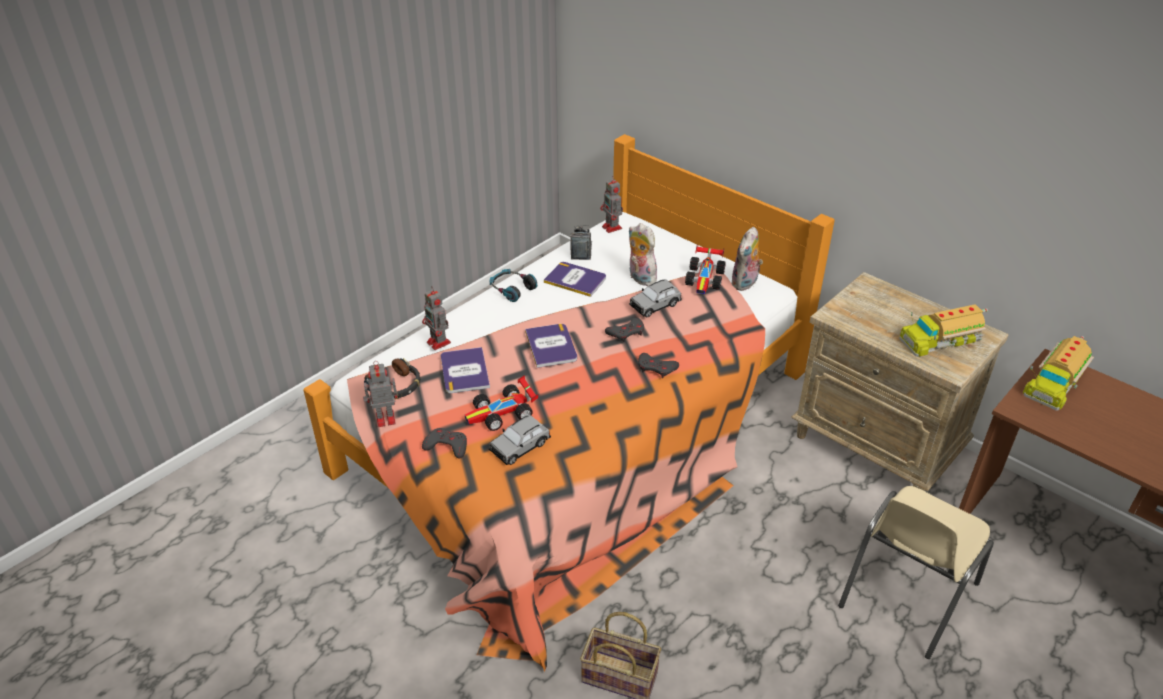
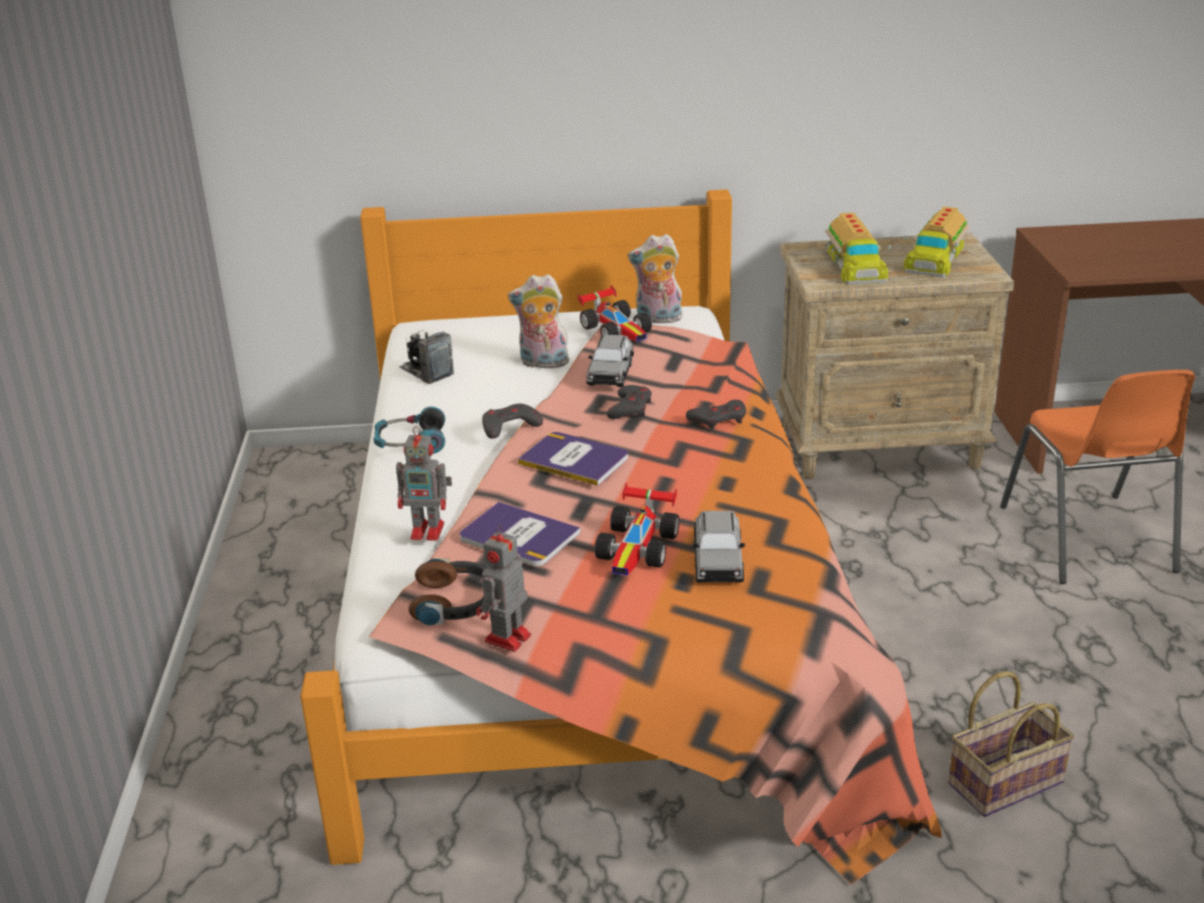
camera: 45 degrees left, 10 degrees down
(446, 446) = (637, 613): grey game controller -> grey game controller (509, 426)
(575, 280) = (472, 398): book -> none
(612, 228) = (423, 338): toy robot -> none
(745, 284) = (657, 319): plush toy -> plush toy turned 105 degrees clockwise
(905, 595) = (1088, 540): beige chair -> orange chair
(1054, 381) = (1066, 243): toy truck -> toy truck (853, 265)

